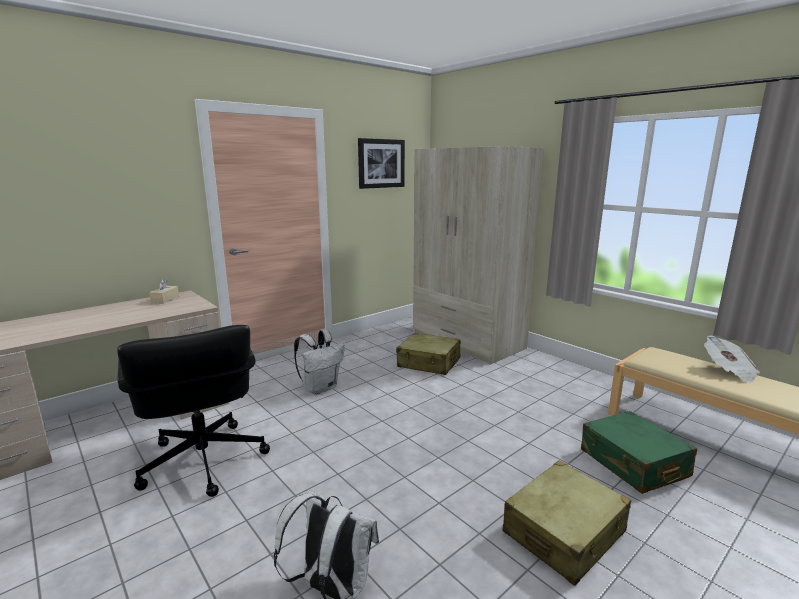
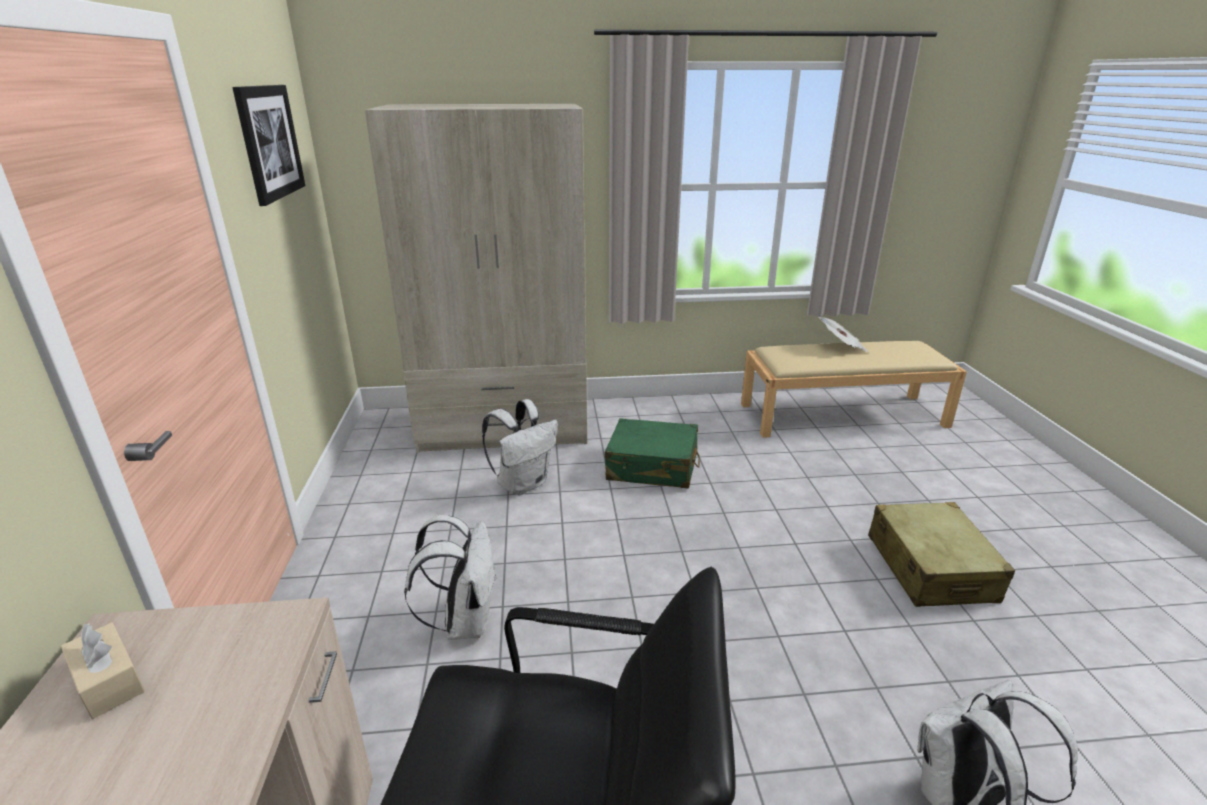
camera: 55 degrees left, 10 degrees up
(429, 363) = (523, 483): beige suitcase -> white backpack
(633, 463) = (850, 472): green suitcase -> green suitcase (652, 467)

